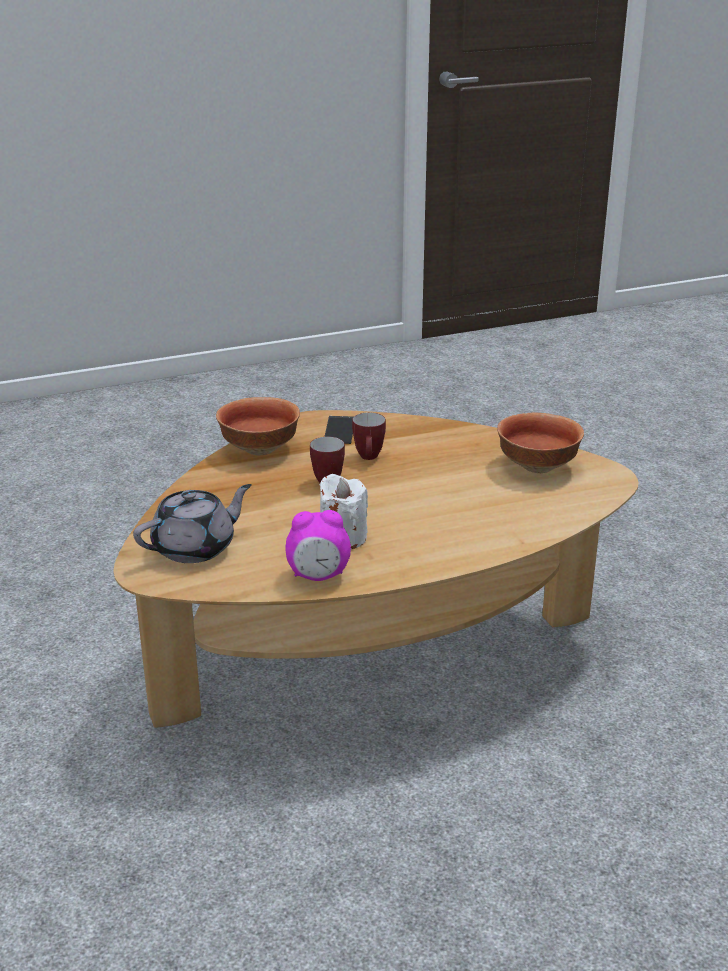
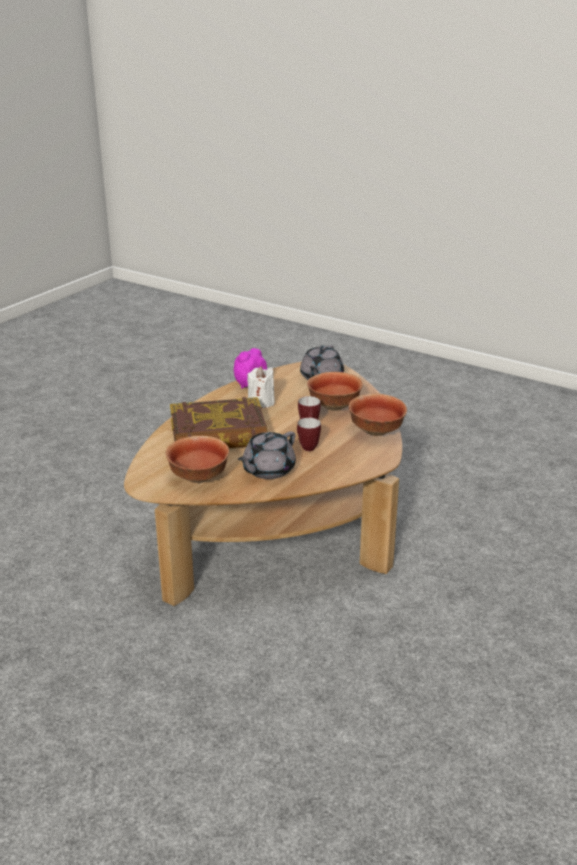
camera: 145 degrees right, 0 degrees up
(256, 496) = (333, 406): none -> bowl
(339, 430) = (351, 459): phone -> none
(448, 448) = (268, 470): none -> grey teapot
(459, 510) = (218, 434): none -> book

